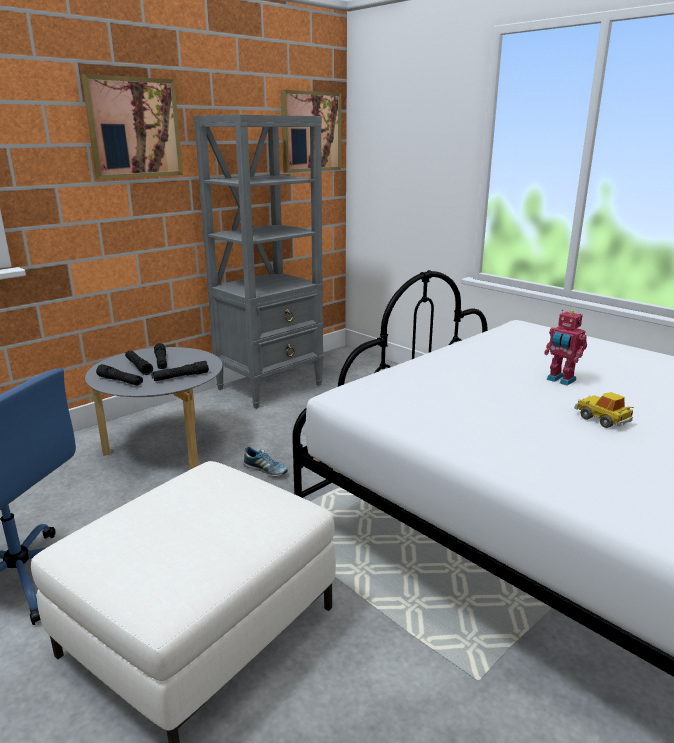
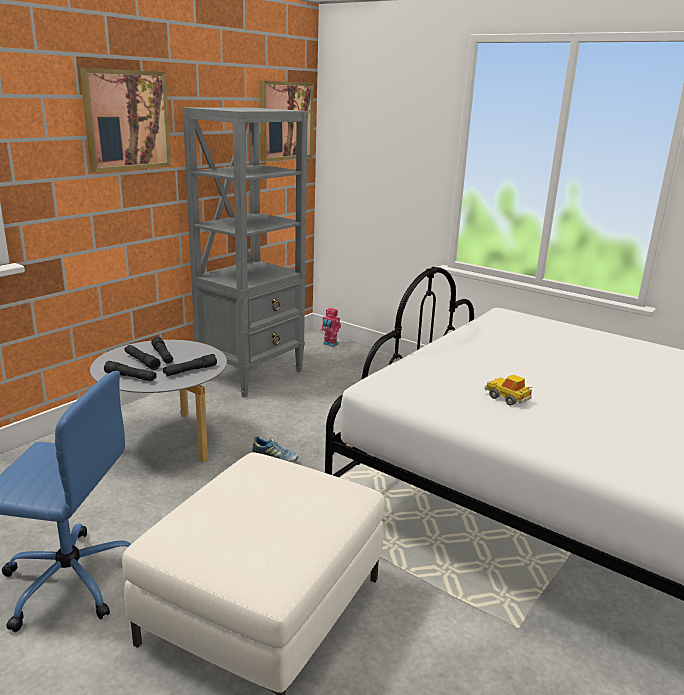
camera: 10 degrees left, 0 degrees up
(560, 380) = (556, 365): toy robot -> toy robot (330, 344)
(602, 419) = (602, 399): toy car -> toy car (507, 398)

